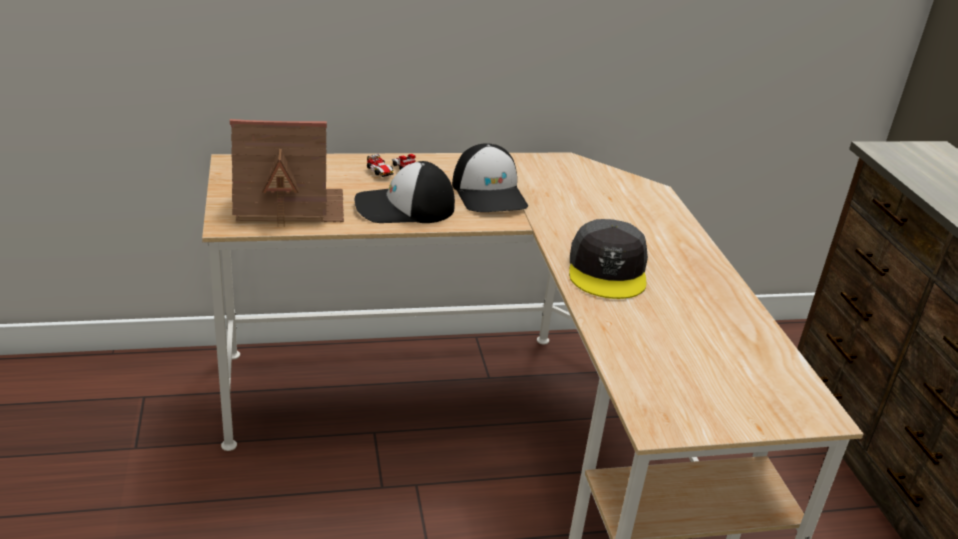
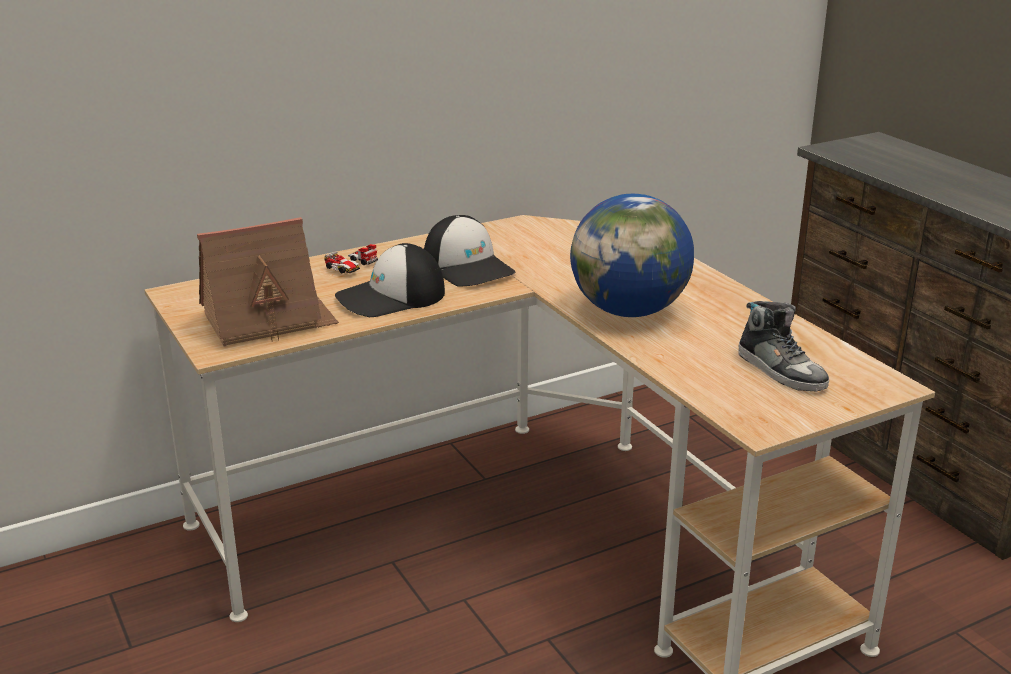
camera: 15 degrees left, 5 degrees down
(607, 271) = (629, 311): grey cap -> globe
(716, 369) = (781, 370): none -> shoe

